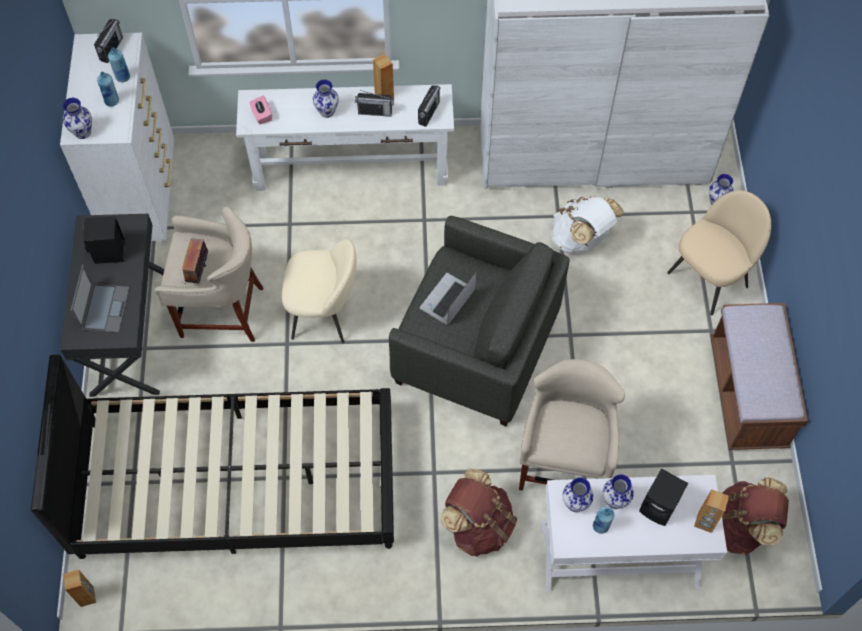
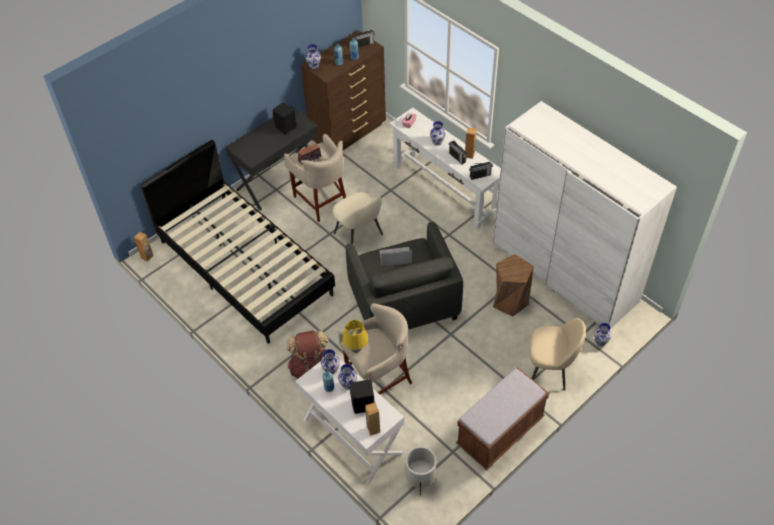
camera: 50 degrees right, 10 degrees down
(105, 308) = (258, 145): laptop -> none
(142, 193) = (349, 132): white dresser -> brown dresser
(559, 451) = (356, 349): none -> yellow table lamp
(581, 239) = (510, 301): white backpack -> brown stool
(740, 526) = (420, 479): brown backpack -> white planter

